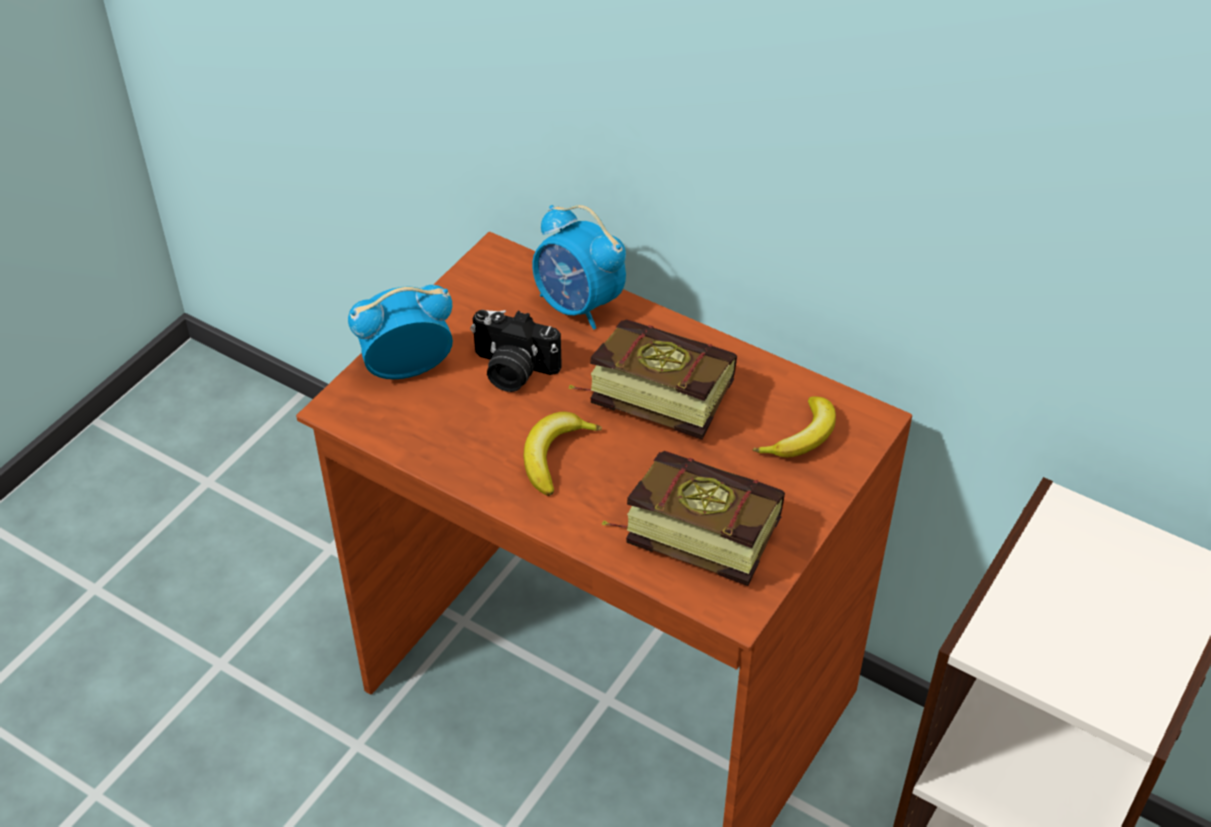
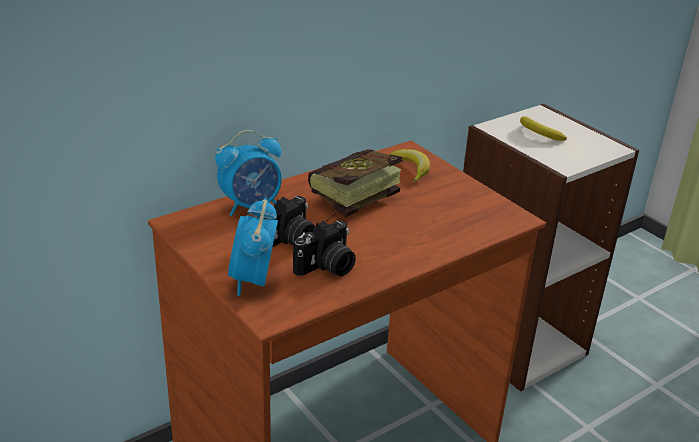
camera: 70 degrees left, 15 degrees down
(471, 425) = (327, 267): none -> camera
(555, 456) = (374, 244): banana -> banana (538, 134)
(687, 534) = (461, 218): book -> none

